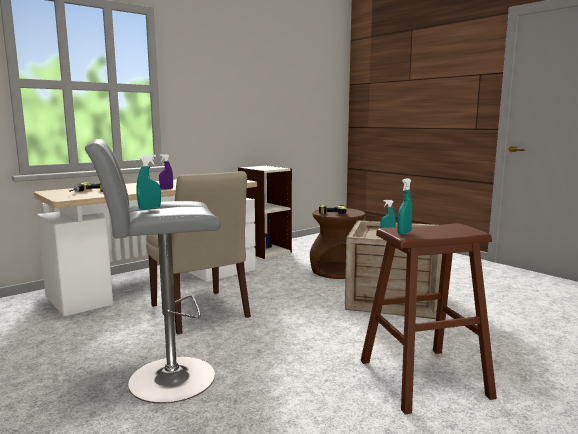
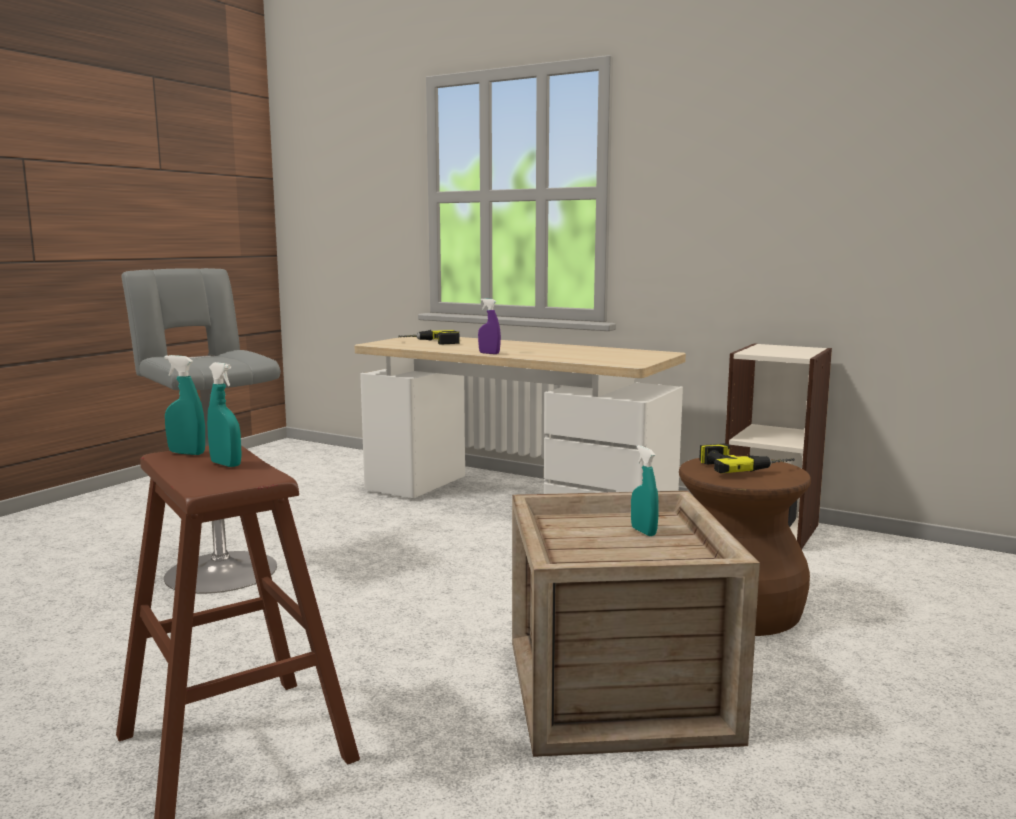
camera: 70 degrees right, 0 degrees up
(149, 208) = (213, 355): turquoise spray bottle -> turquoise spray bottle (226, 464)
(200, 312) = (422, 545): beige chair -> none

